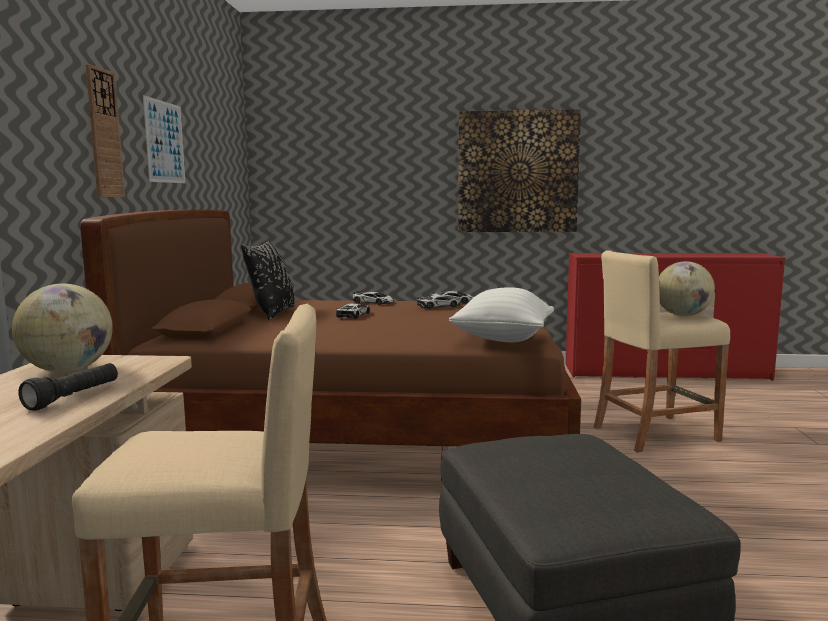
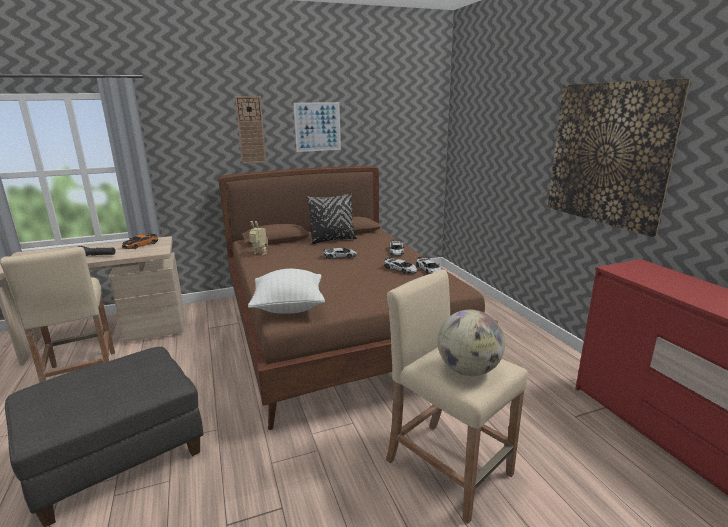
camera: 65 degrees right, 10 degrees up
(68, 370) = (140, 245): globe -> toy car
(261, 339) = (259, 254): none -> toy robot

